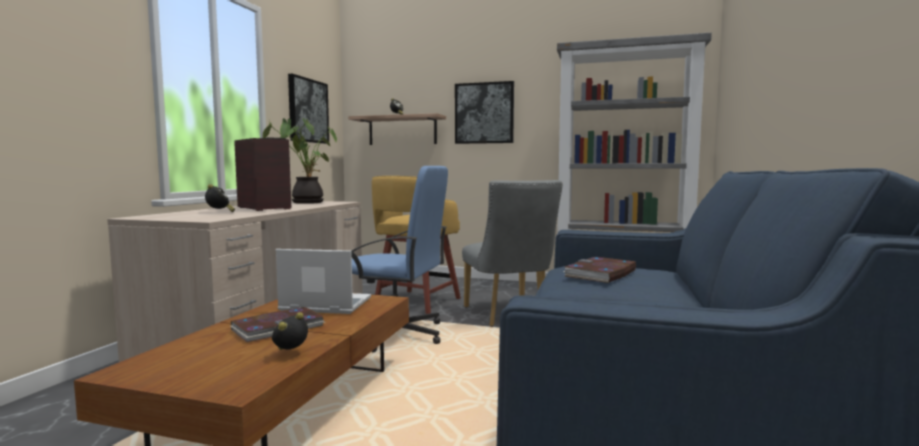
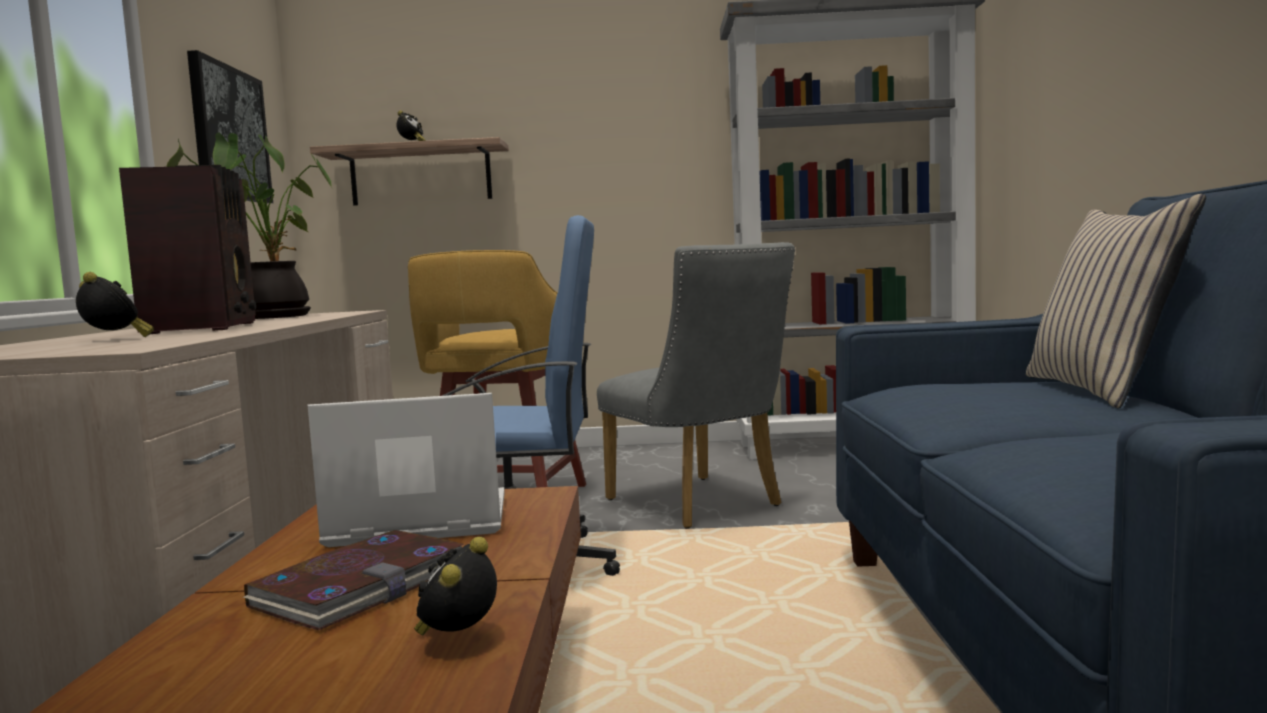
camera: 15 degrees left, 0 degrees up
(264, 208) = (205, 328): radio -> radio turned 45 degrees clockwise
(484, 113) = (582, 138): picture -> none
(601, 274) = (987, 394): book -> none
(673, 278) = (1101, 390): none -> beige pillow

